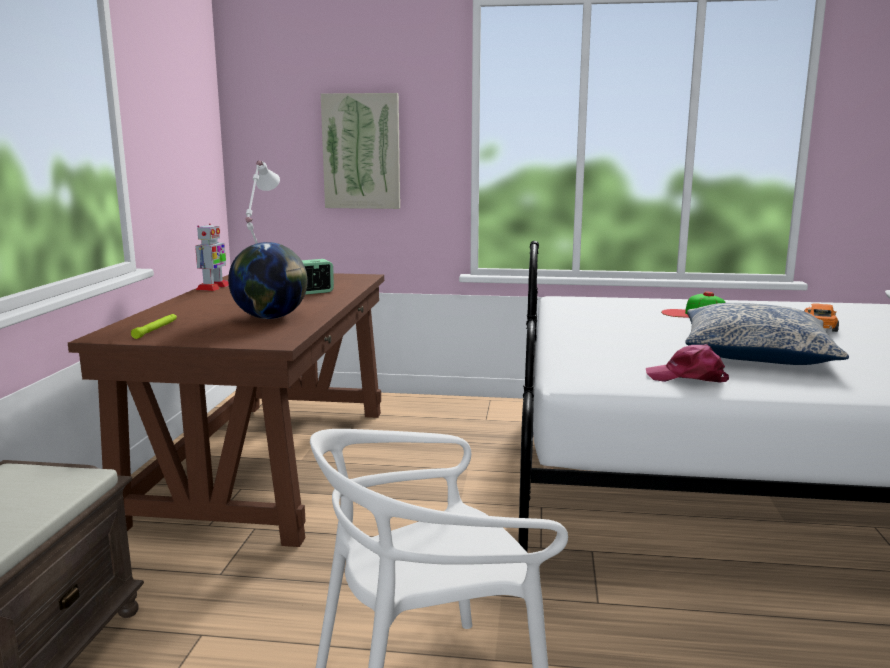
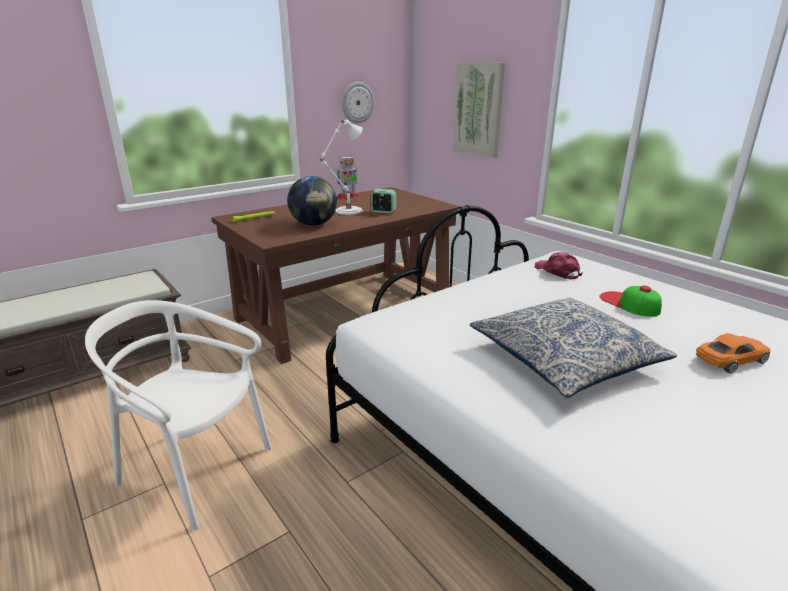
camera: 45 degrees right, 10 degrees up
(180, 147) = (357, 102): none -> wall clock
(687, 377) = (443, 353): pink cap -> pink cap (557, 271)

